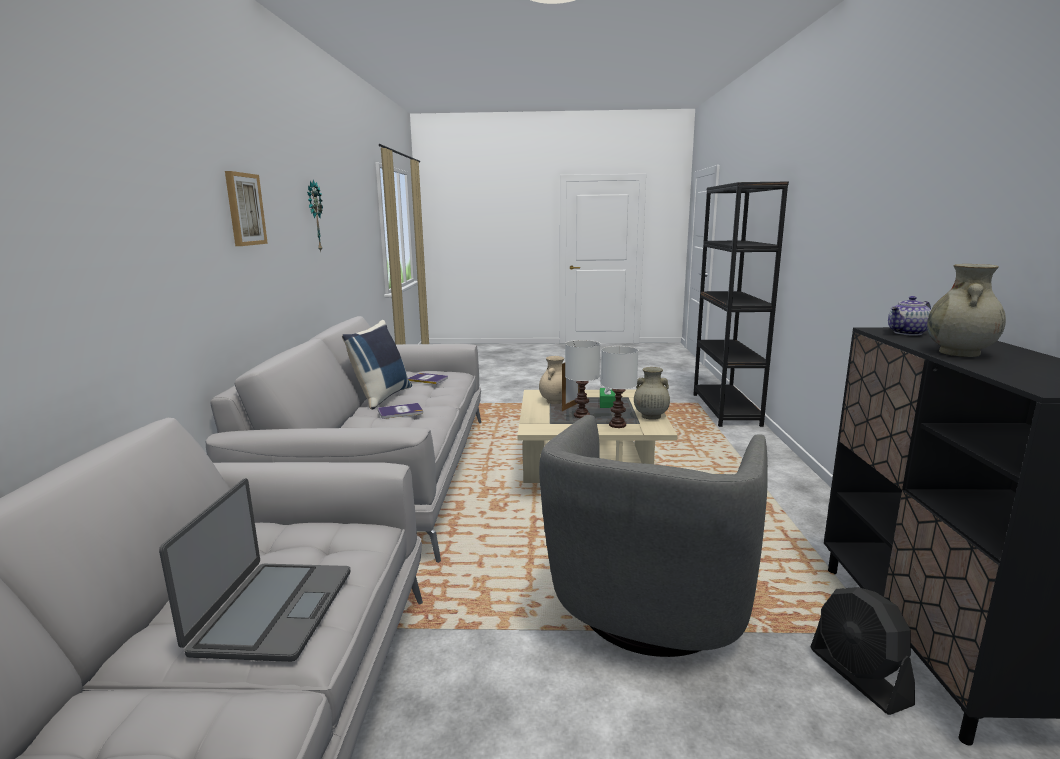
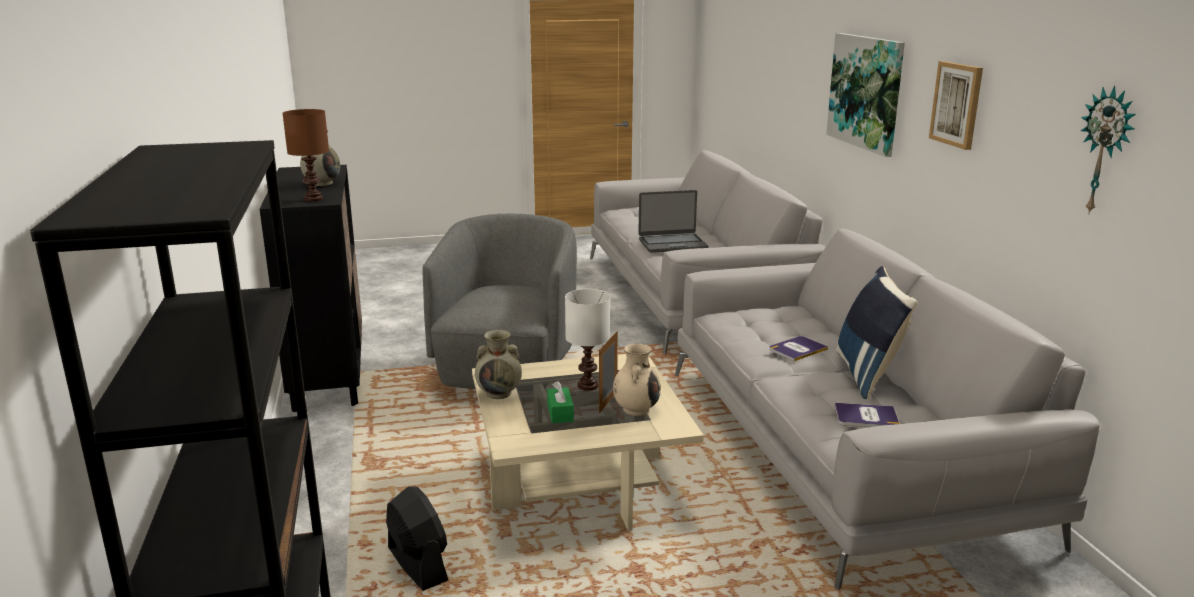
camera: 165 degrees right, 5 degrees up
(141, 221) = (866, 92): none -> picture
(272, 611) = (672, 244): laptop -> laptop turned 90 degrees counterclockwise
(617, 425) = (540, 374): white table lamp -> none
(859, 676) = (389, 354): black fan -> black fan (417, 564)
(908, 333) = (312, 199): teapot -> brown table lamp

